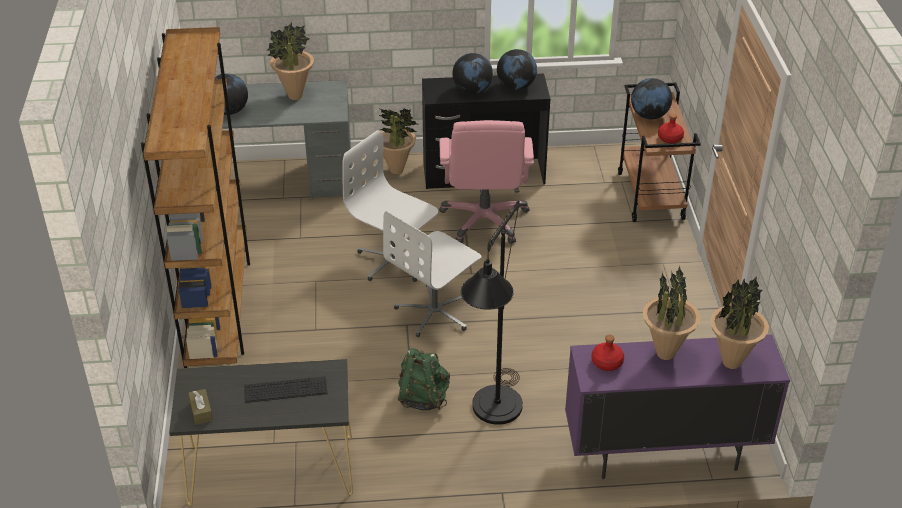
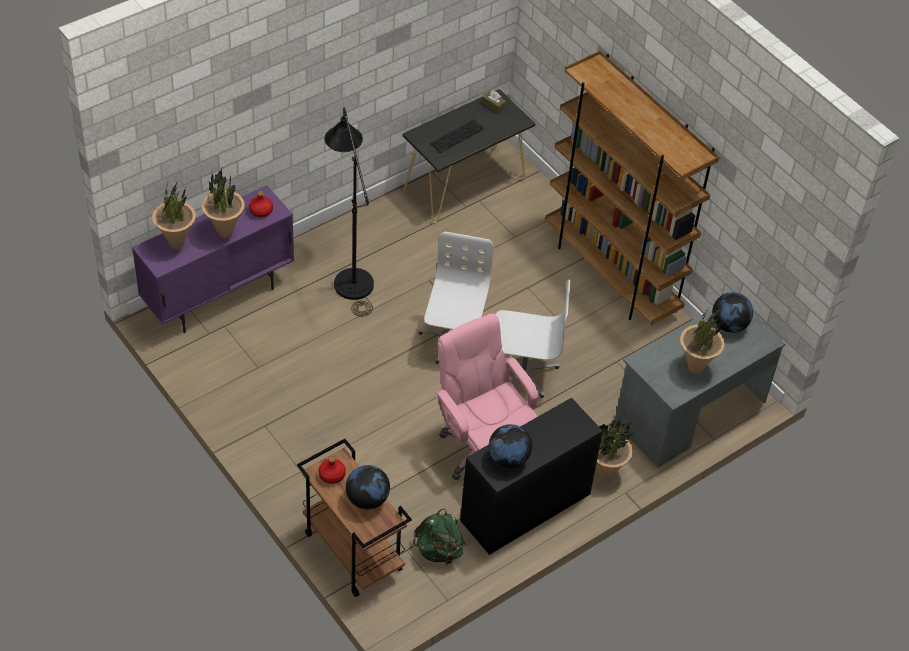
camera: 145 degrees right, 10 degrees up
(423, 398) = (408, 269): green backpack -> green backpack (439, 551)
(472, 90) = (544, 434): globe -> none

